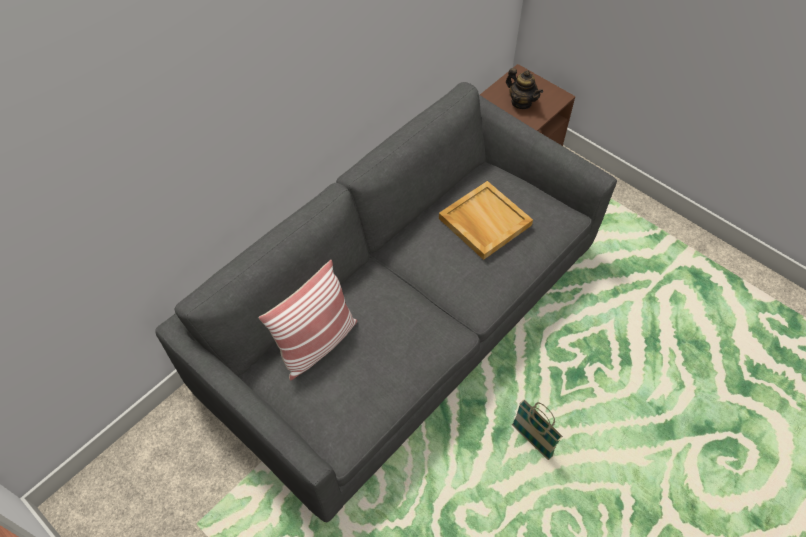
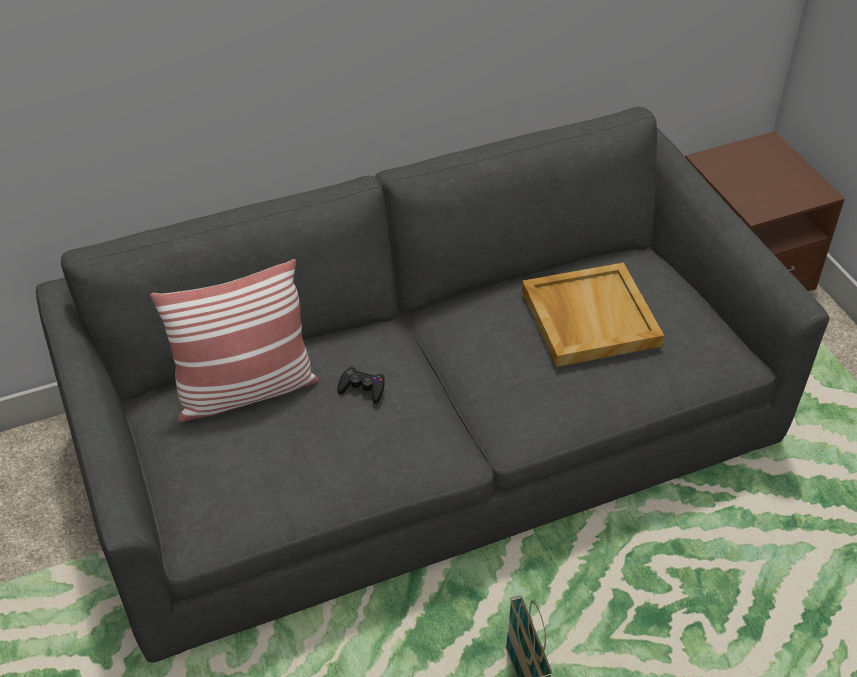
camera: 25 degrees right, 10 degrees down
(384, 315) = (362, 388): none -> black game controller
(521, 102) = (749, 182): teapot -> none

